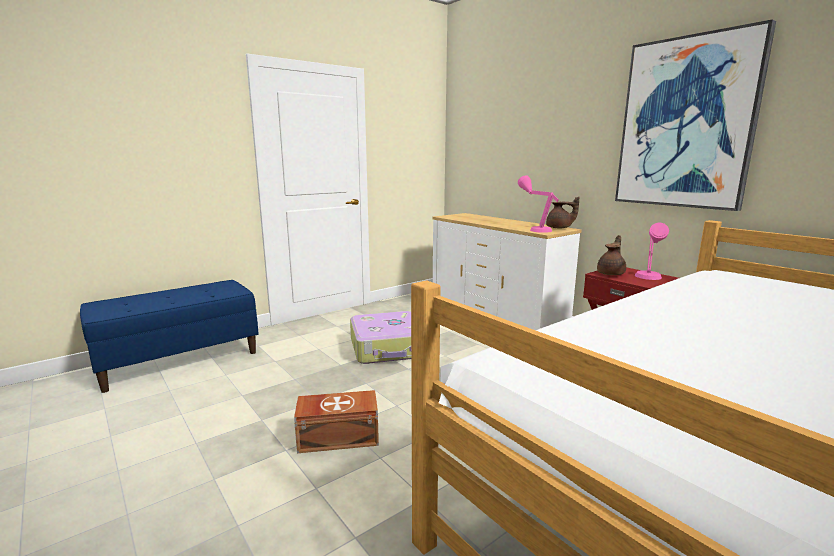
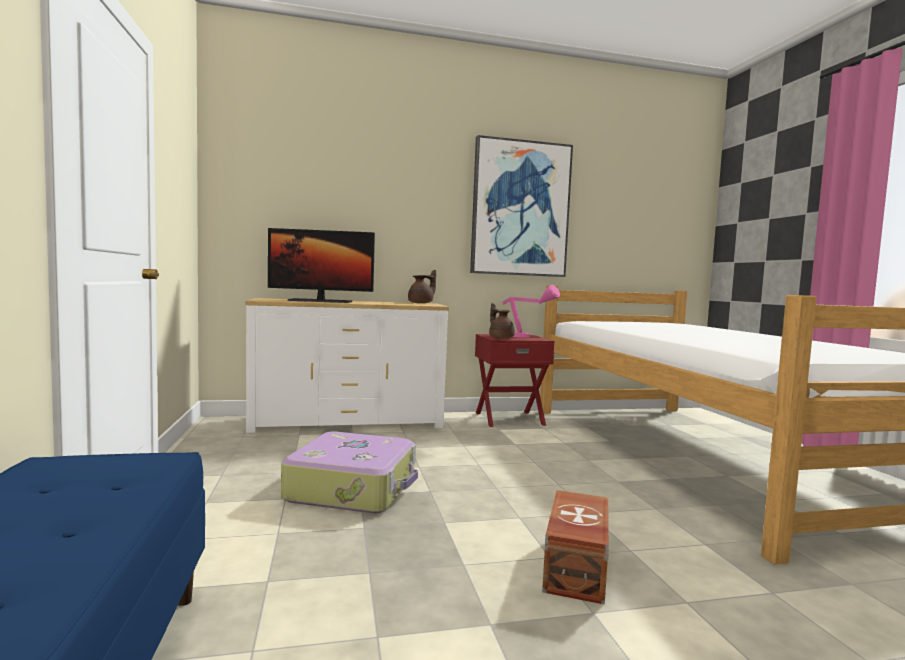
camera: 65 degrees left, 10 degrees down
(480, 219) = (320, 301): none -> monitor
(535, 229) = (413, 304): pink table lamp -> none

